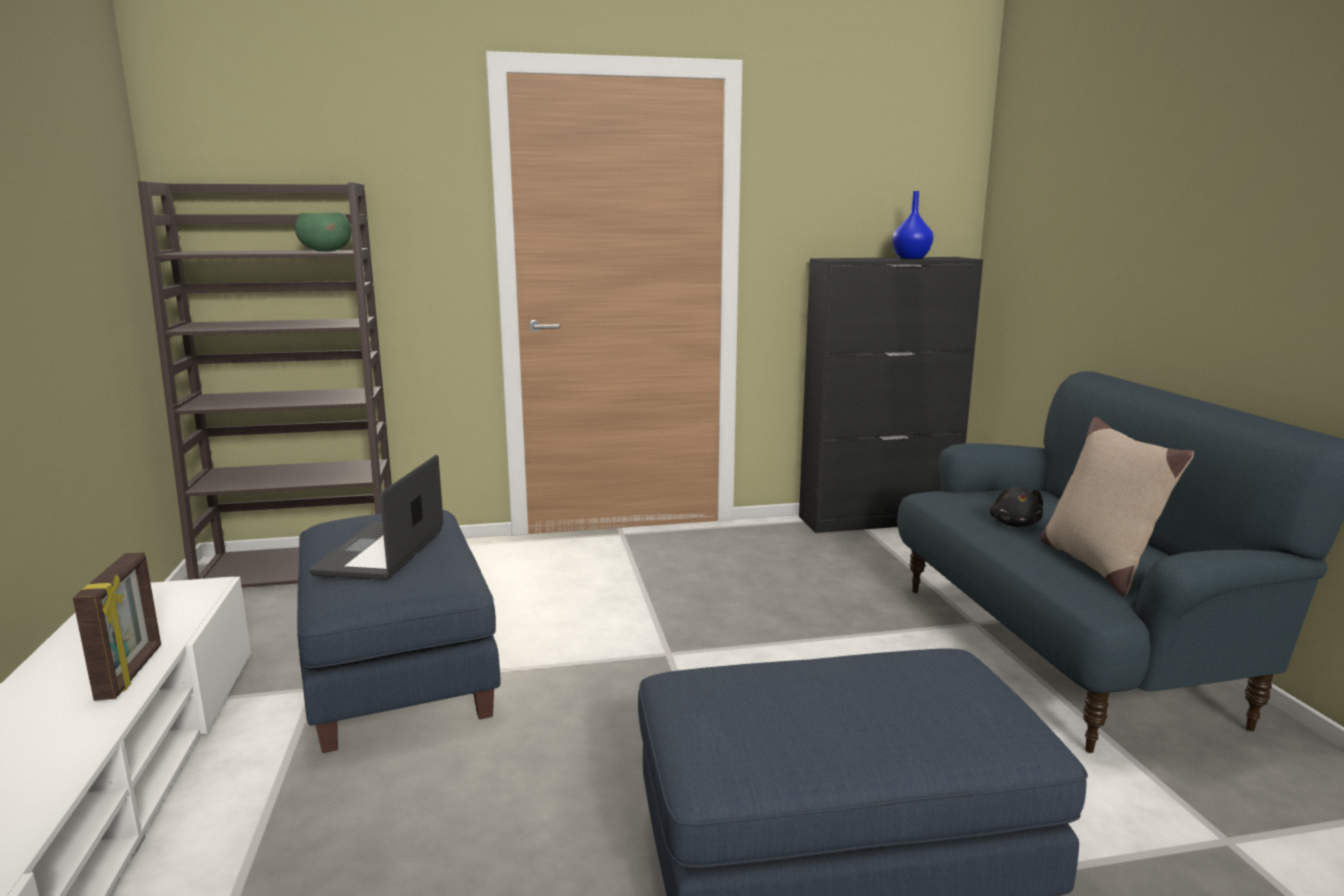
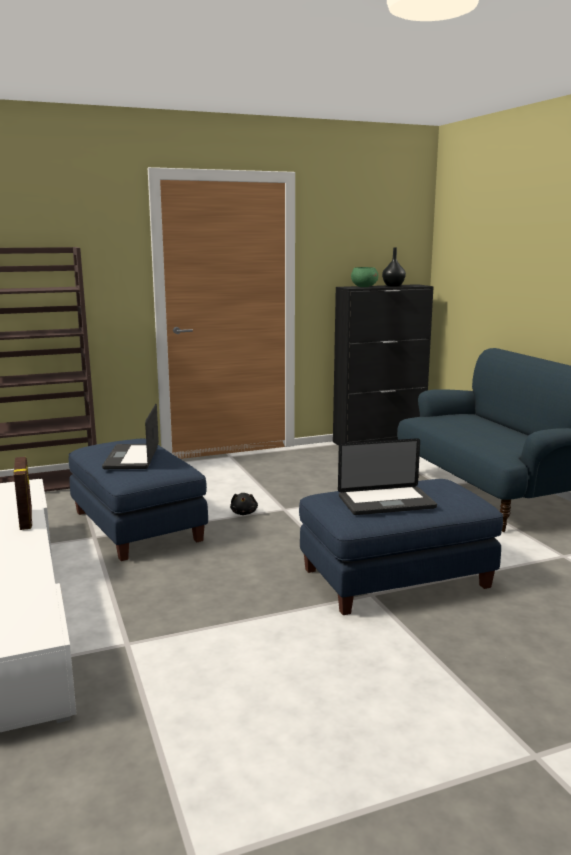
camera: 10 degrees left, 0 degrees up
(326, 251) = (58, 288): green bowl -> green bowl (364, 287)
(811, 716) = (386, 502): none -> laptop
(911, 258) = (393, 286): blue vase -> black vase
(1015, 524) = (461, 429): black plush toy -> black plush toy (244, 513)
(1097, 564) = (502, 443): beige pillow -> none

